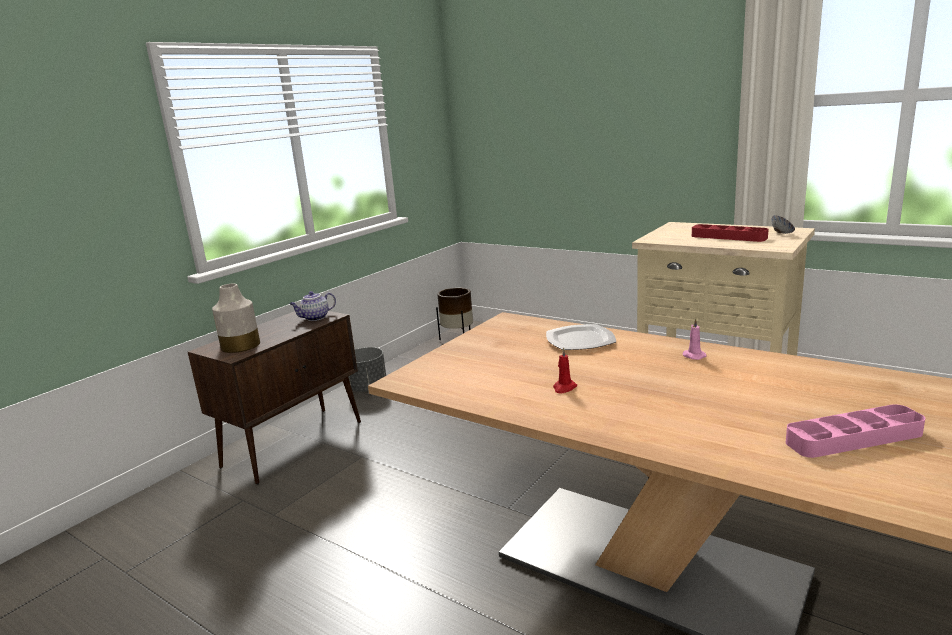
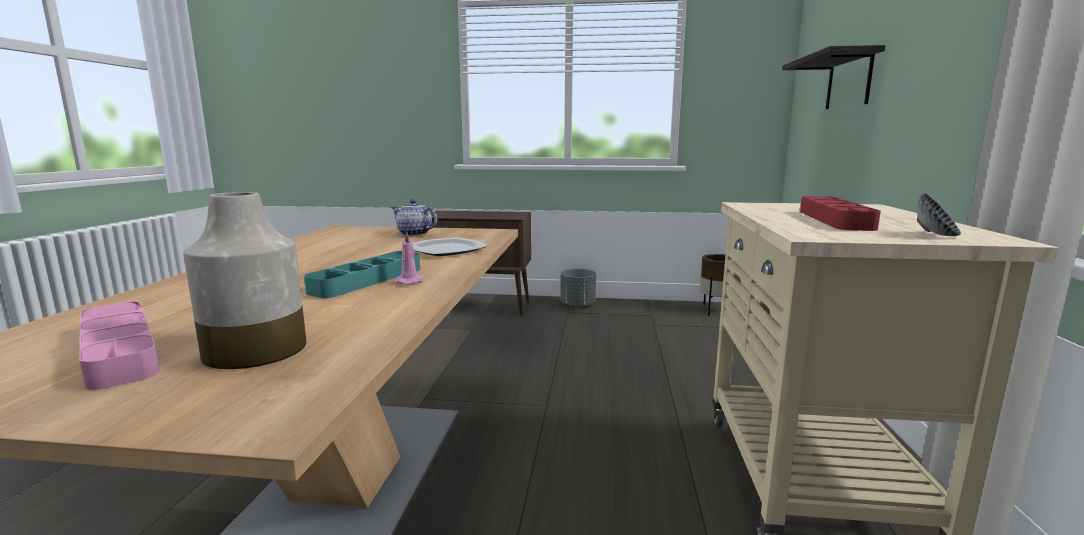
camera: 60 degrees right, 5 degrees down
(240, 345) = (442, 214): beige vase -> beige vase (256, 348)
(315, 318) = (507, 216): teapot -> teapot (413, 234)
(552, 135) = (849, 81): none -> shelf
(564, 388) = (317, 255): red candle -> none
(680, 368) = (368, 280): none -> turquoise tray

